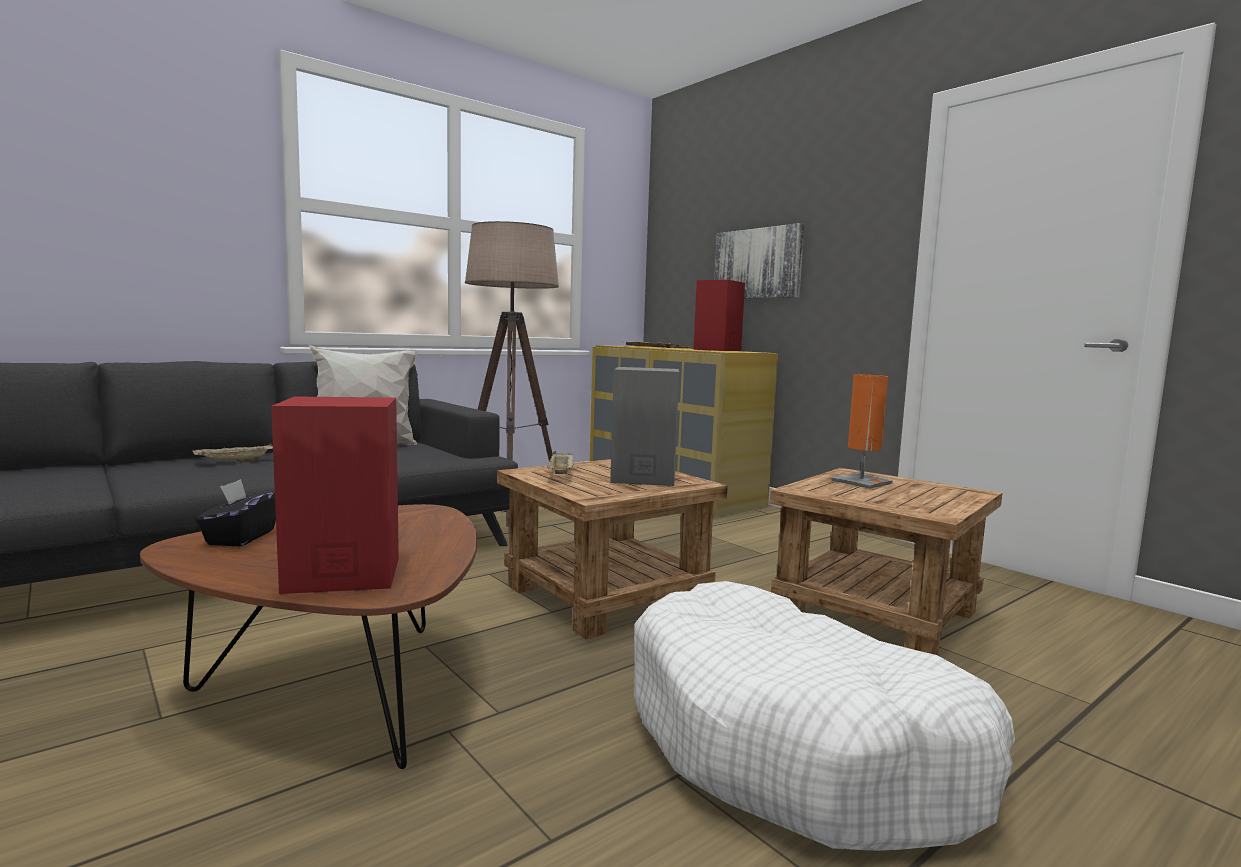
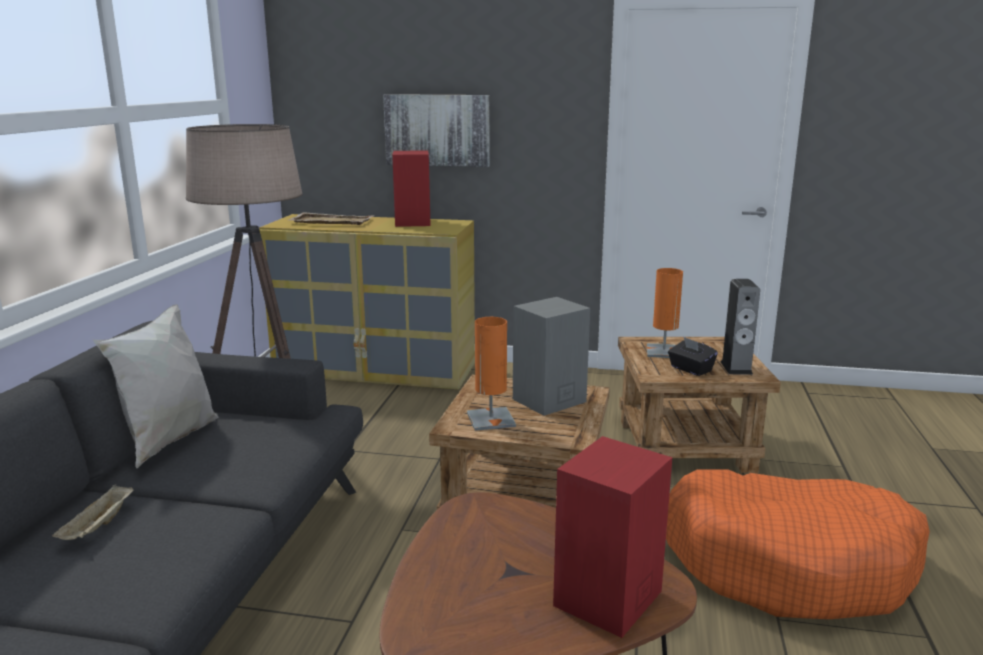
camera: 40 degrees left, 10 degrees up
(240, 538) = (438, 611): black tissue box -> black tissue box (690, 369)
(561, 475) = (491, 420): beige tray -> orange table lamp
(798, 744) = (789, 564): white dog bed -> orange dog bed
(923, 505) = (736, 368): none -> speaker

